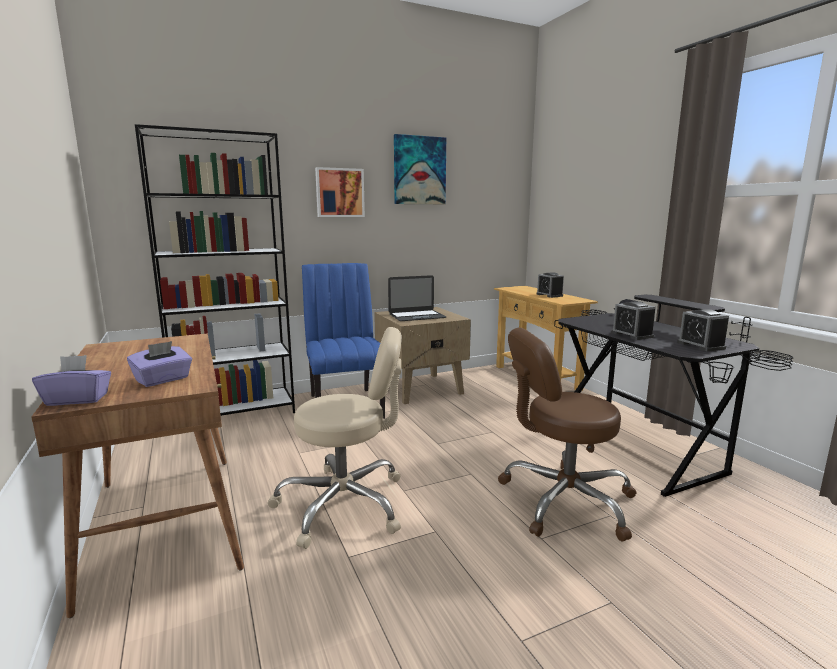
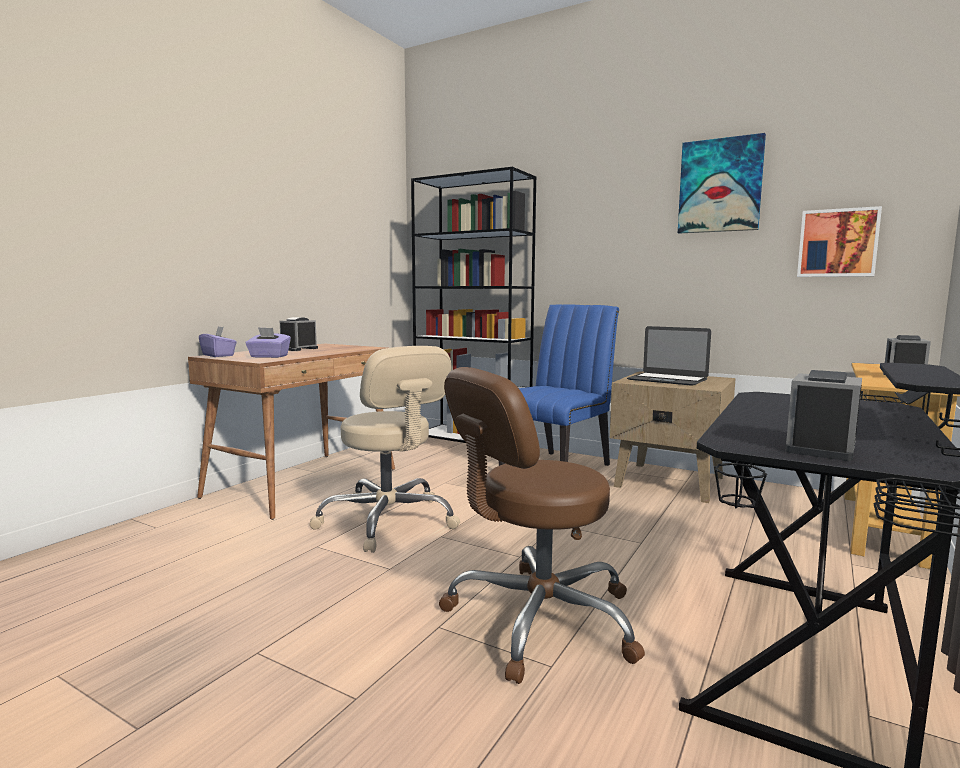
camera: 55 degrees right, 5 degrees down
(339, 193) = (608, 224): picture -> picture (837, 243)
(560, 502) = (534, 622): brown office chair -> brown office chair turned 75 degrees counterclockwise
(632, 335) = (767, 418): alarm clock -> alarm clock (299, 349)

